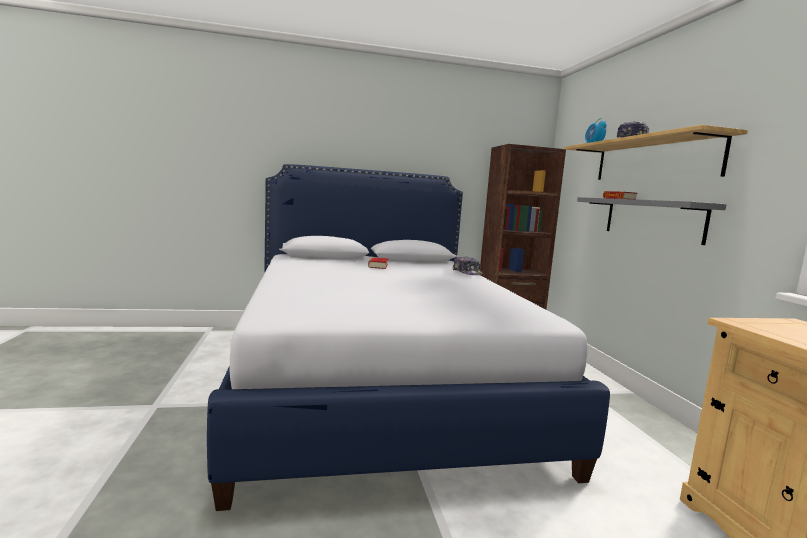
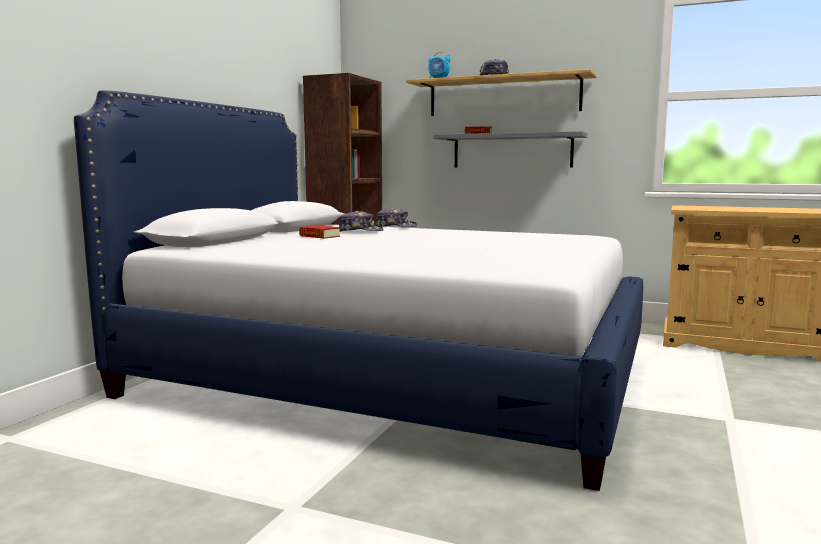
camera: 55 degrees left, 0 degrees up
(423, 269) = (361, 231): none -> cap

